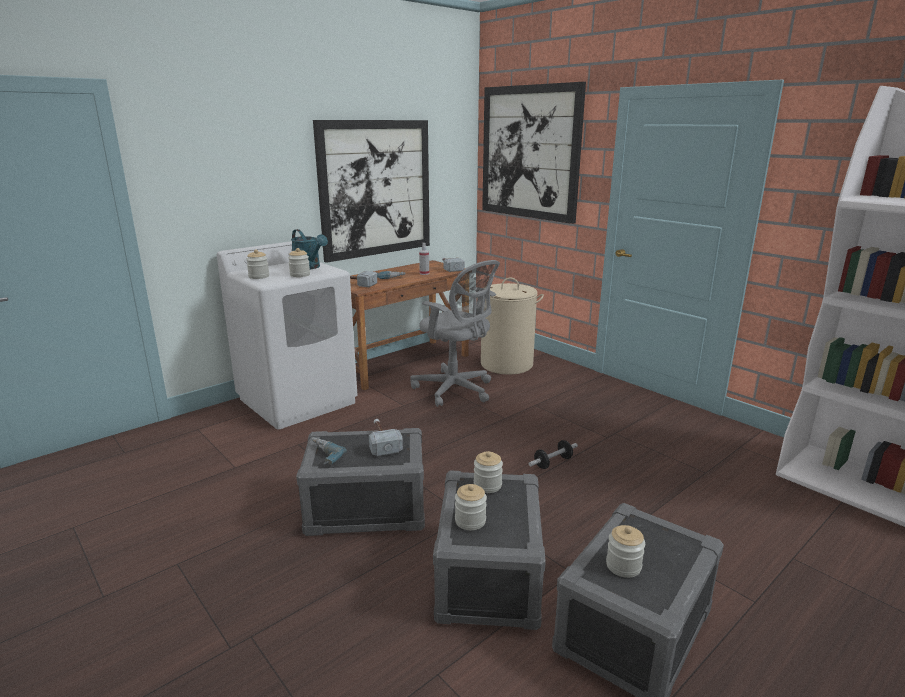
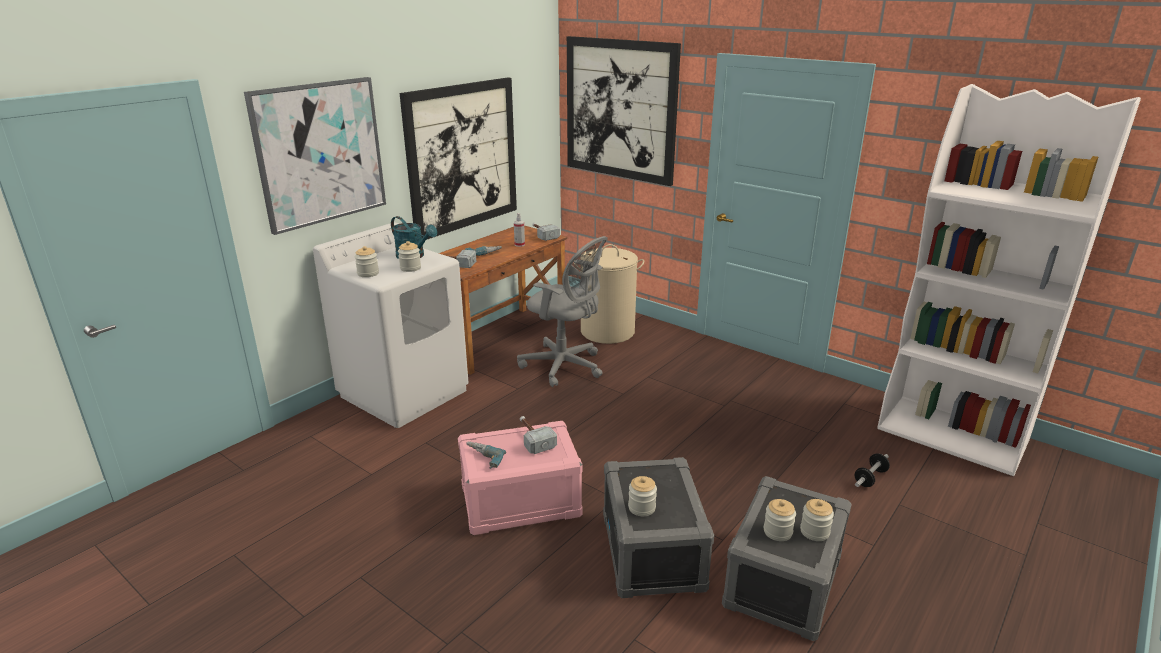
camera: 10 degrees left, 5 degrees up
(229, 165) = (320, 153): none -> picture
(366, 509) = (520, 502): grey storage box -> pink storage box
(487, 485) = (645, 472): jar -> jar (814, 532)
(553, 462) = (680, 437): dumbbell -> dumbbell (870, 478)

